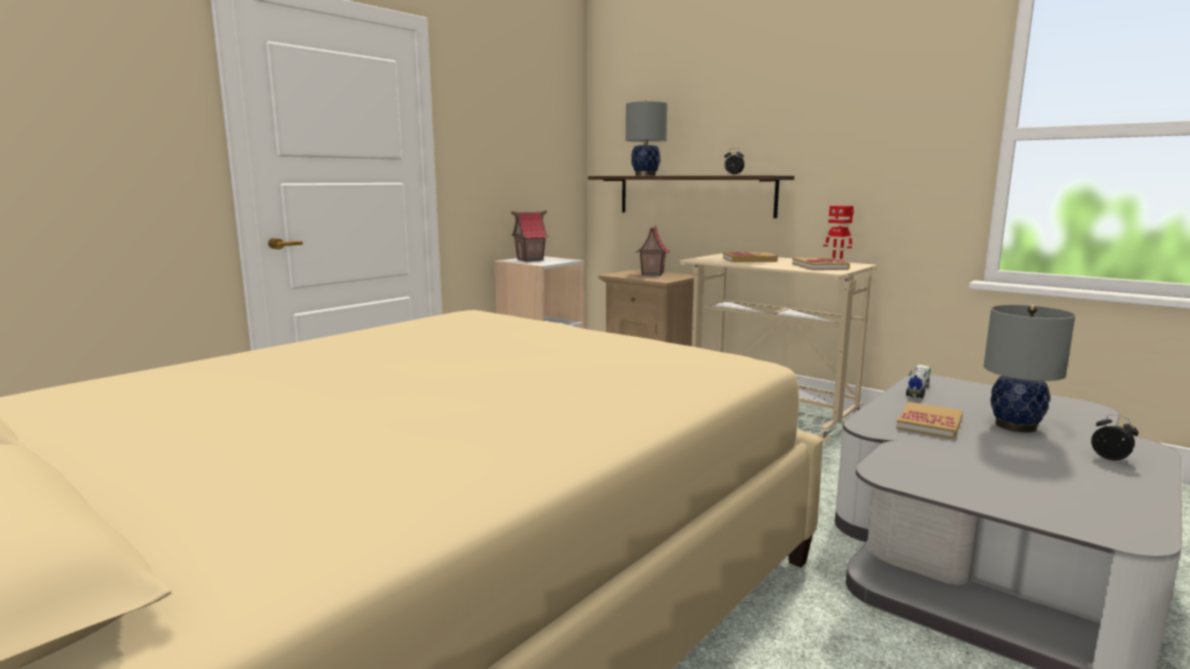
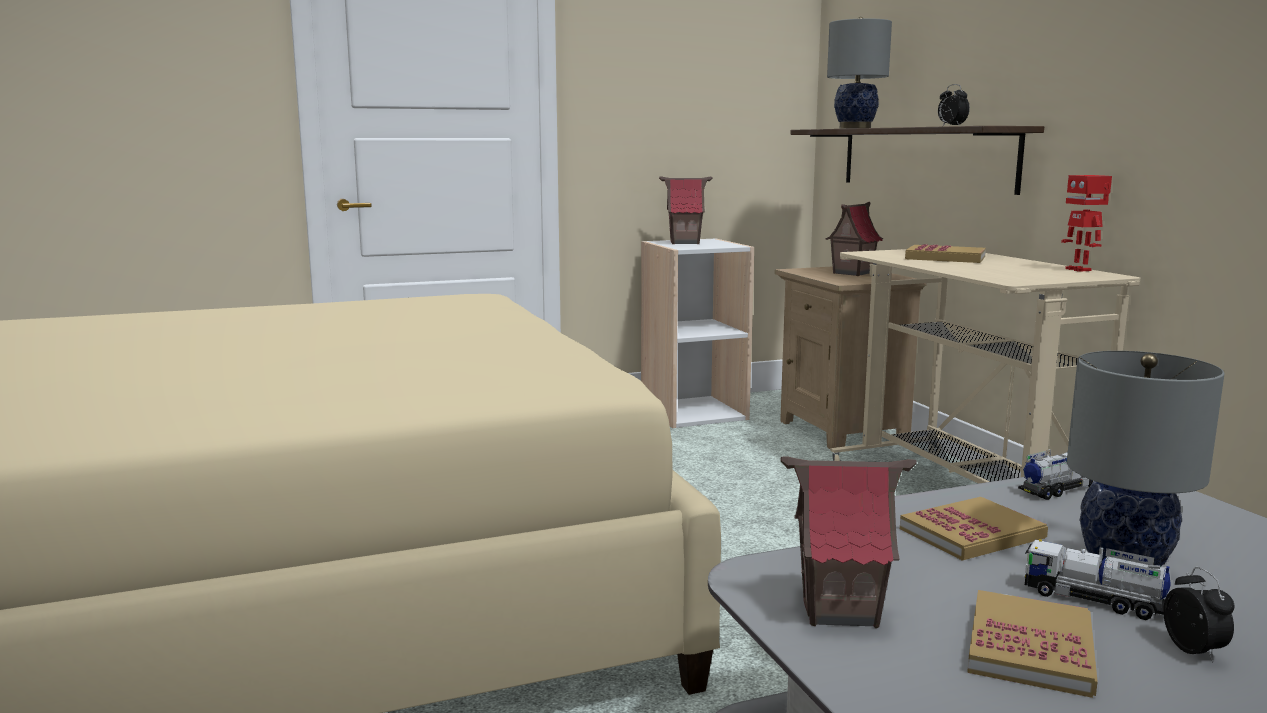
camera: 30 degrees right, 0 degrees up
(819, 266) = (1020, 273): book -> book (1030, 648)
(961, 481) = (840, 611): none -> toy house
(1036, 445) = (1093, 600): none -> toy truck

